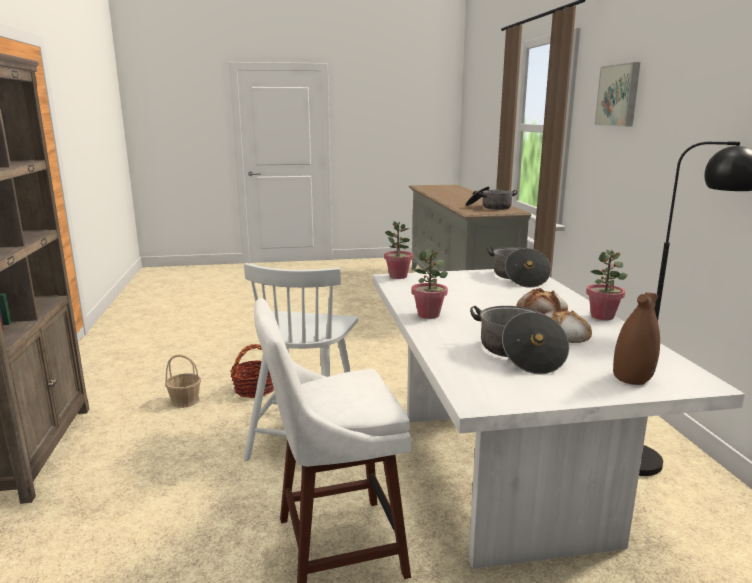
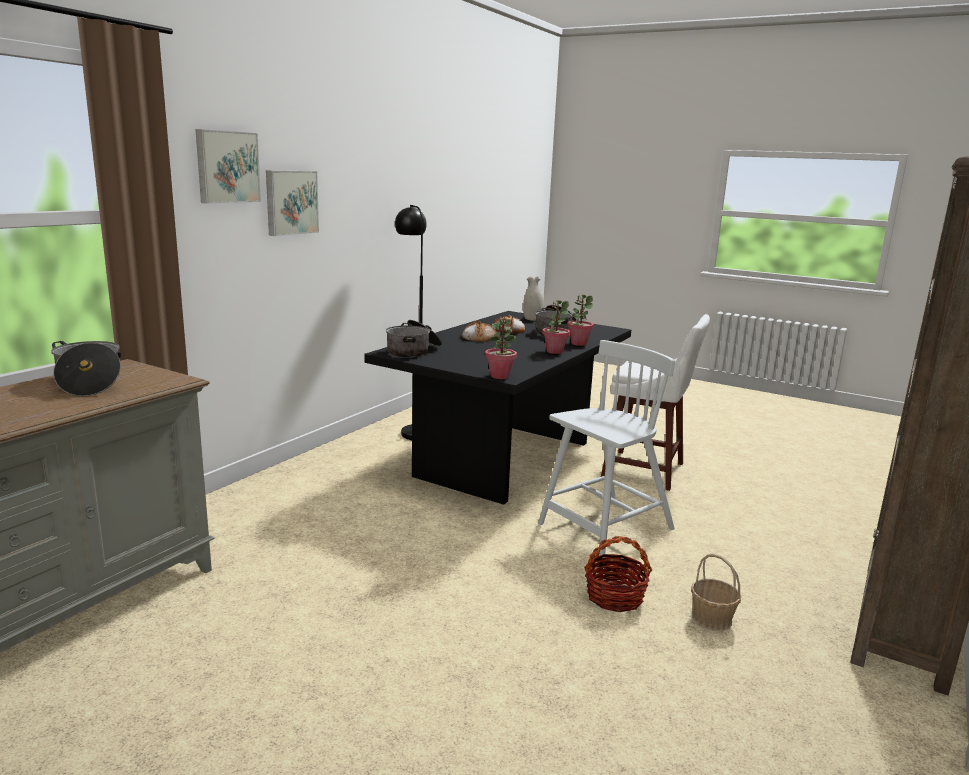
camera: 140 degrees left, 0 degrees up
(499, 472) = (504, 458): white dining table -> black dining table
(602, 316) = (459, 328): potted plant -> potted plant (578, 343)
(633, 377) = (532, 319): brown vase -> white vase
(659, 129) = (290, 202): none -> picture

